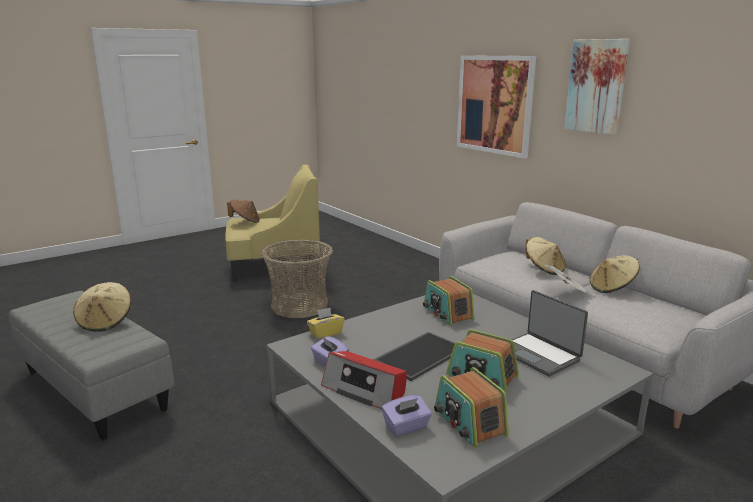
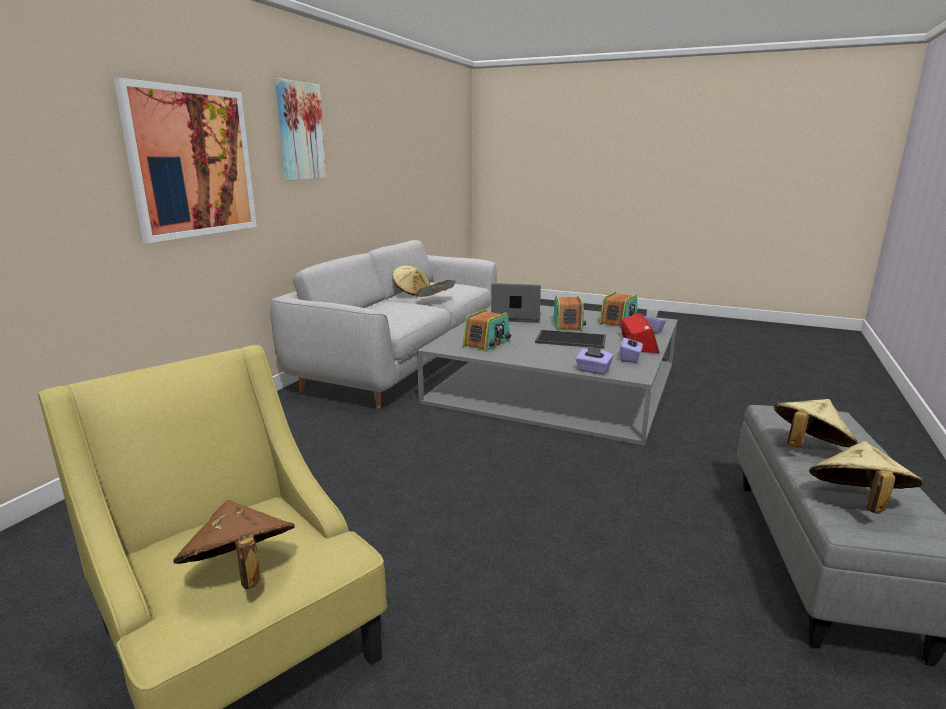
camera: 120 degrees left, 0 degrees up
(299, 306) = (432, 513): basket -> none
(325, 333) = (593, 370): yellow tissue box -> purple tissue box
(539, 354) = (516, 318): laptop -> laptop turned 105 degrees counterclockwise
(544, 269) = (387, 307): beige hat -> beige hat (857, 503)

